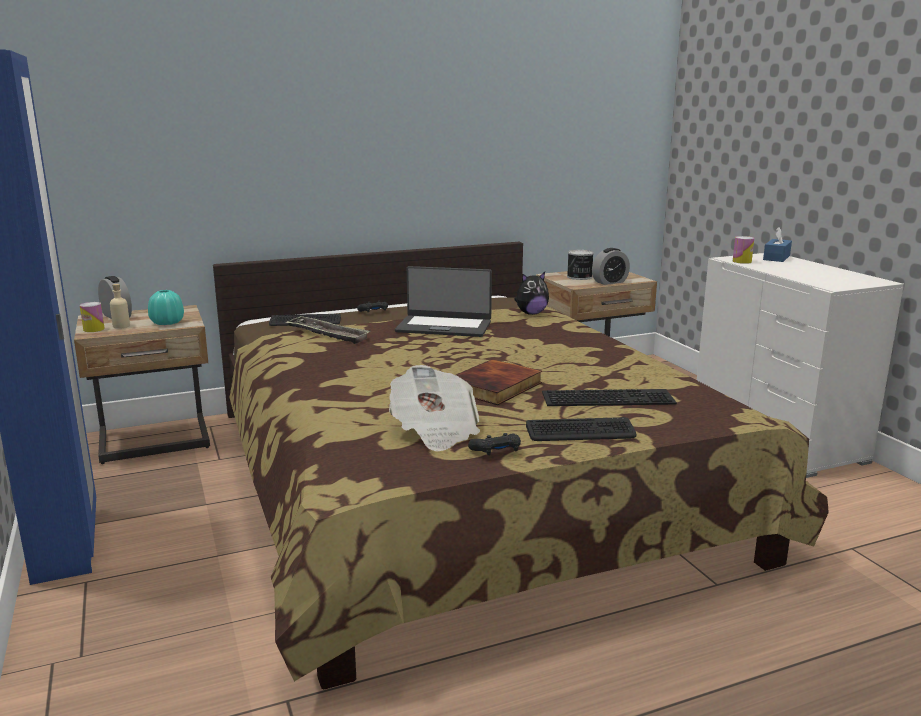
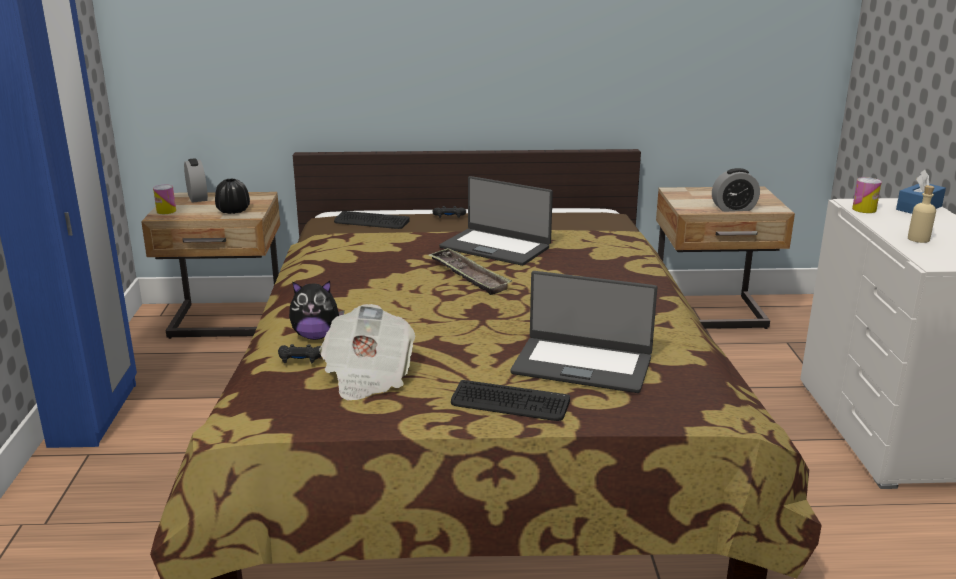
camera: 20 degrees right, 5 degrees up
(121, 326) = (191, 210): beige bottle -> beige bottle (918, 239)
(167, 322) = (233, 211): turquoise vase -> black vase
(327, 334) = (373, 242): tray -> tray (468, 276)
(495, 387) = (475, 333): book -> none
(496, 451) = (404, 410): black game controller -> black game controller (301, 360)
(531, 313) = (607, 240): plush toy -> plush toy (316, 336)
(579, 277) = (704, 197): can -> none
(608, 397) = (582, 364): keyboard -> laptop

